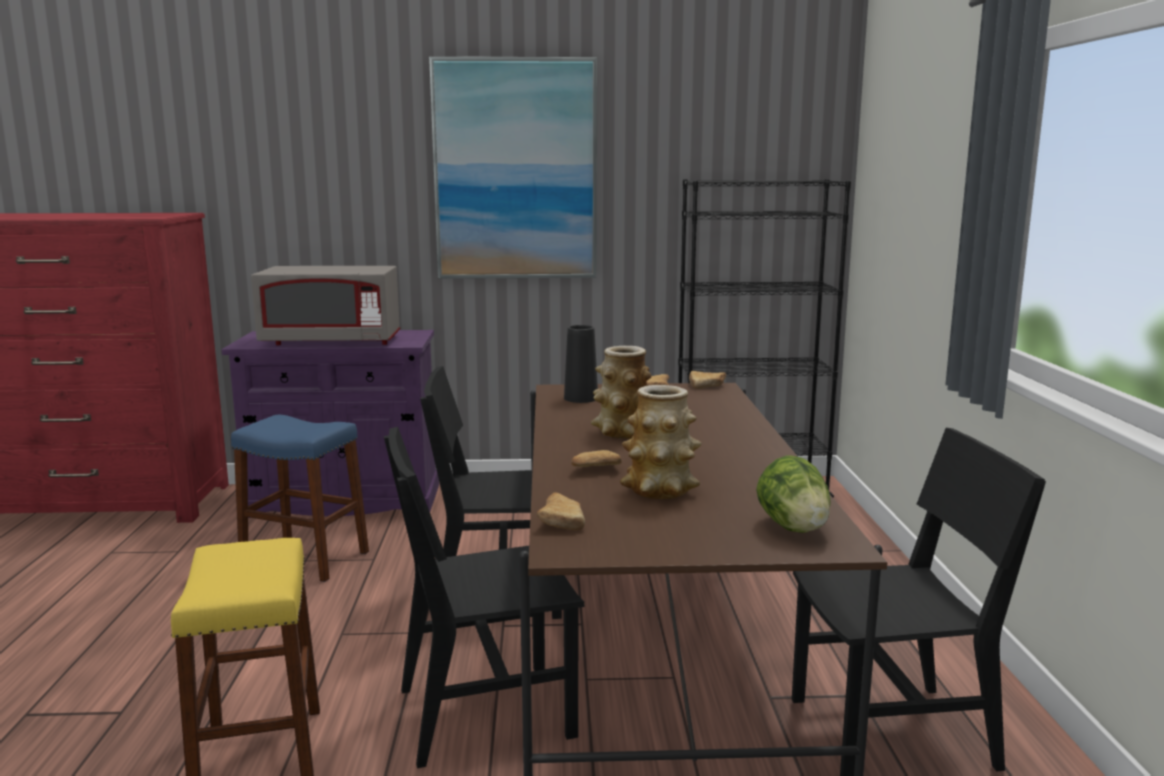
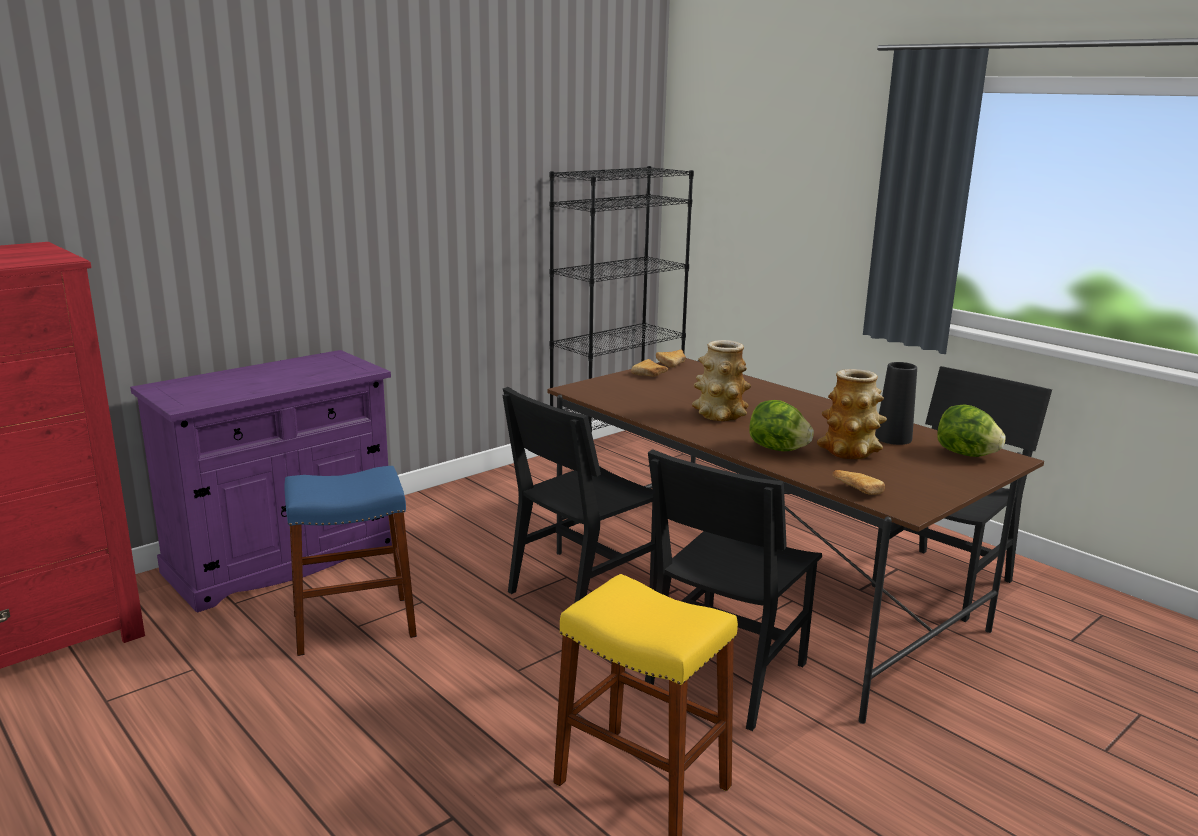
camera: 40 degrees left, 5 degrees up
(332, 342) = (277, 382): grey microwave -> none
(515, 170) = (407, 168): picture -> none
(581, 398) = (616, 393): black vase -> black vase (893, 438)
(593, 470) = (777, 449): bread -> lettuce

